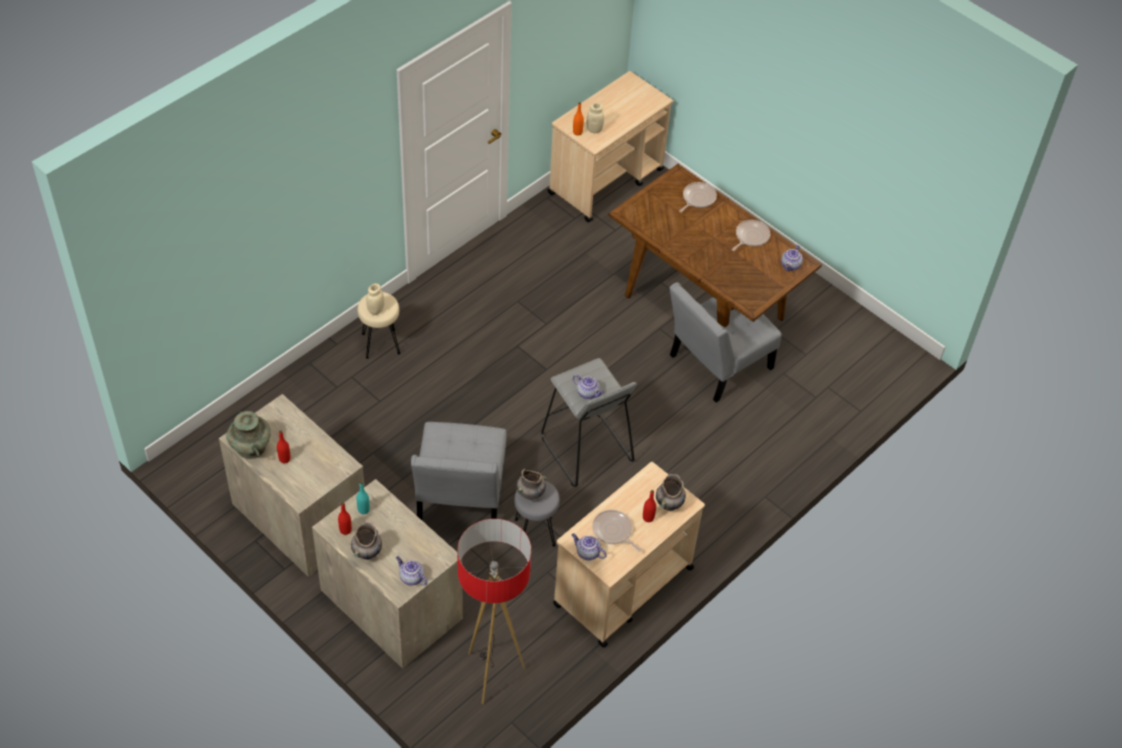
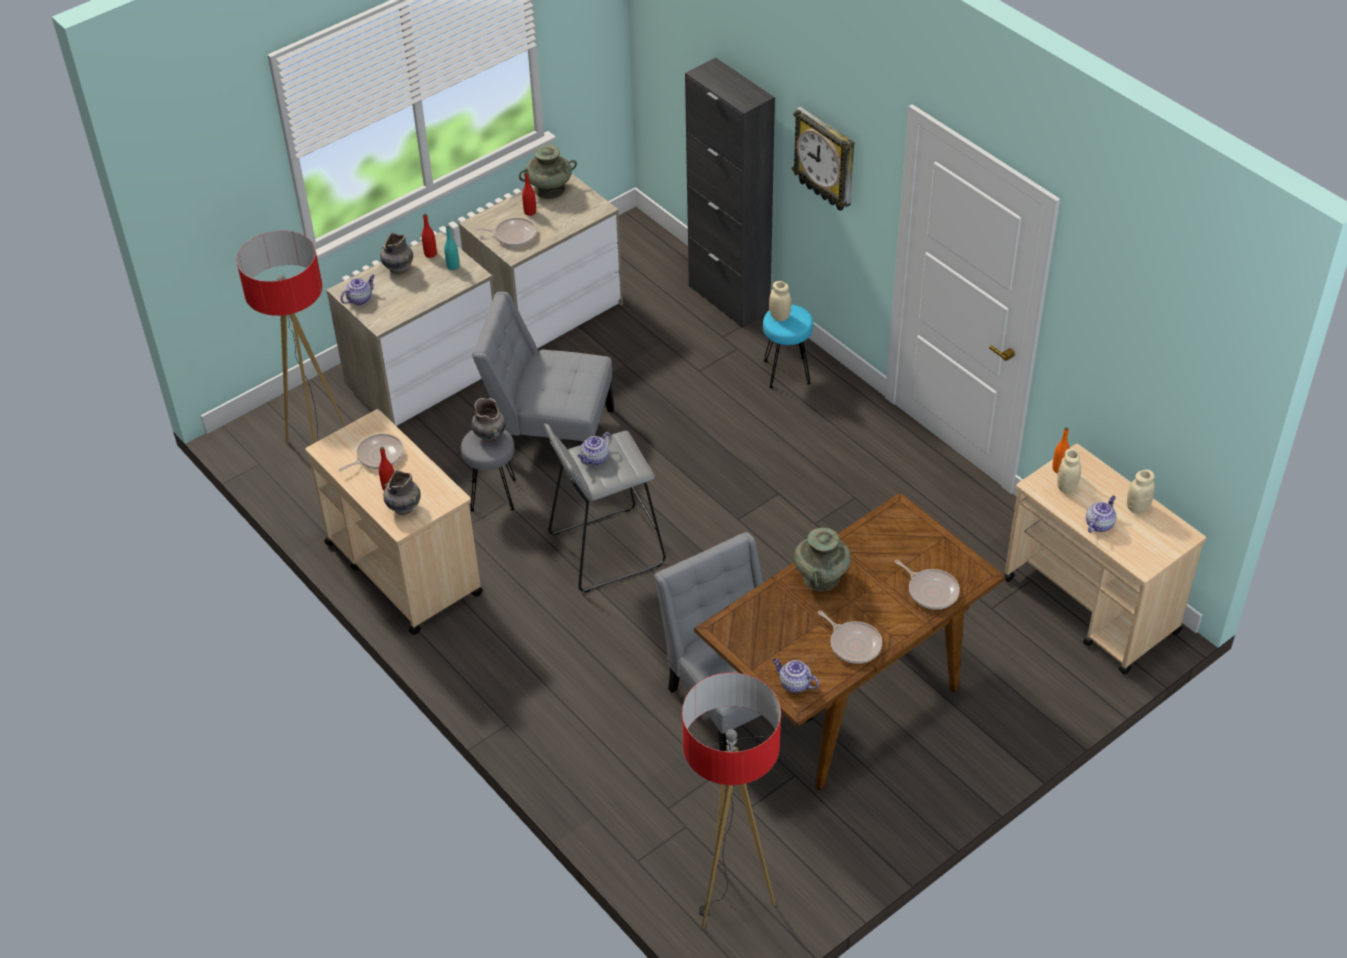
camera: 100 degrees right, 5 degrees down
(287, 384) = (729, 299): none -> black cabinet
(318, 468) = (513, 235): none -> frying pan
(335, 189) = (826, 159): none -> wall clock
(380, 344) = (786, 372): beige stool -> turquoise stool
(587, 553) = (354, 432): teapot -> teapot (1099, 524)
(608, 98) = (1137, 507): none -> beige jar
(695, 253) = (821, 577): none -> turquoise vase
(875, 361) = (730, 898): none -> floor lamp

